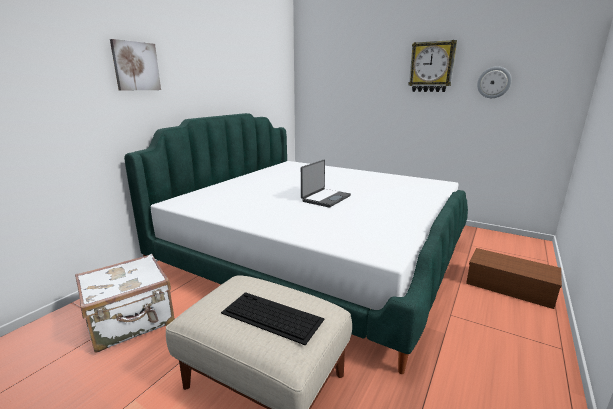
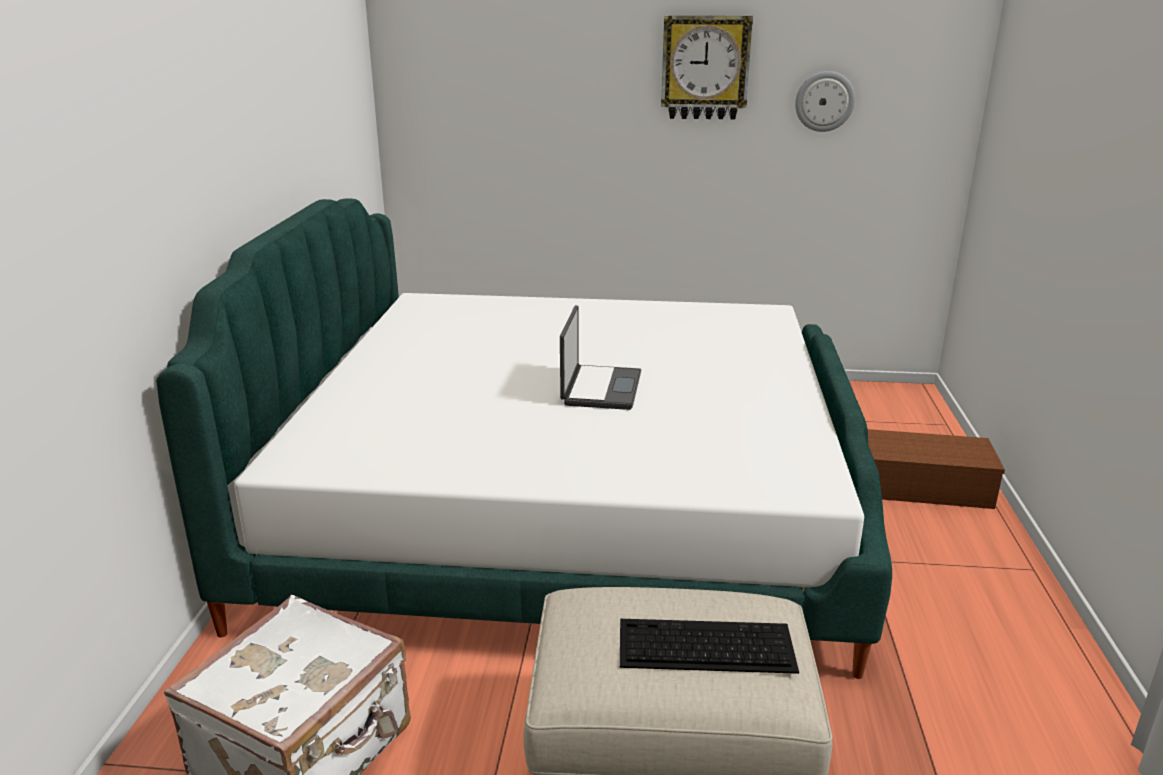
camera: 25 degrees left, 5 degrees up
(136, 66) = (142, 145): picture -> none

